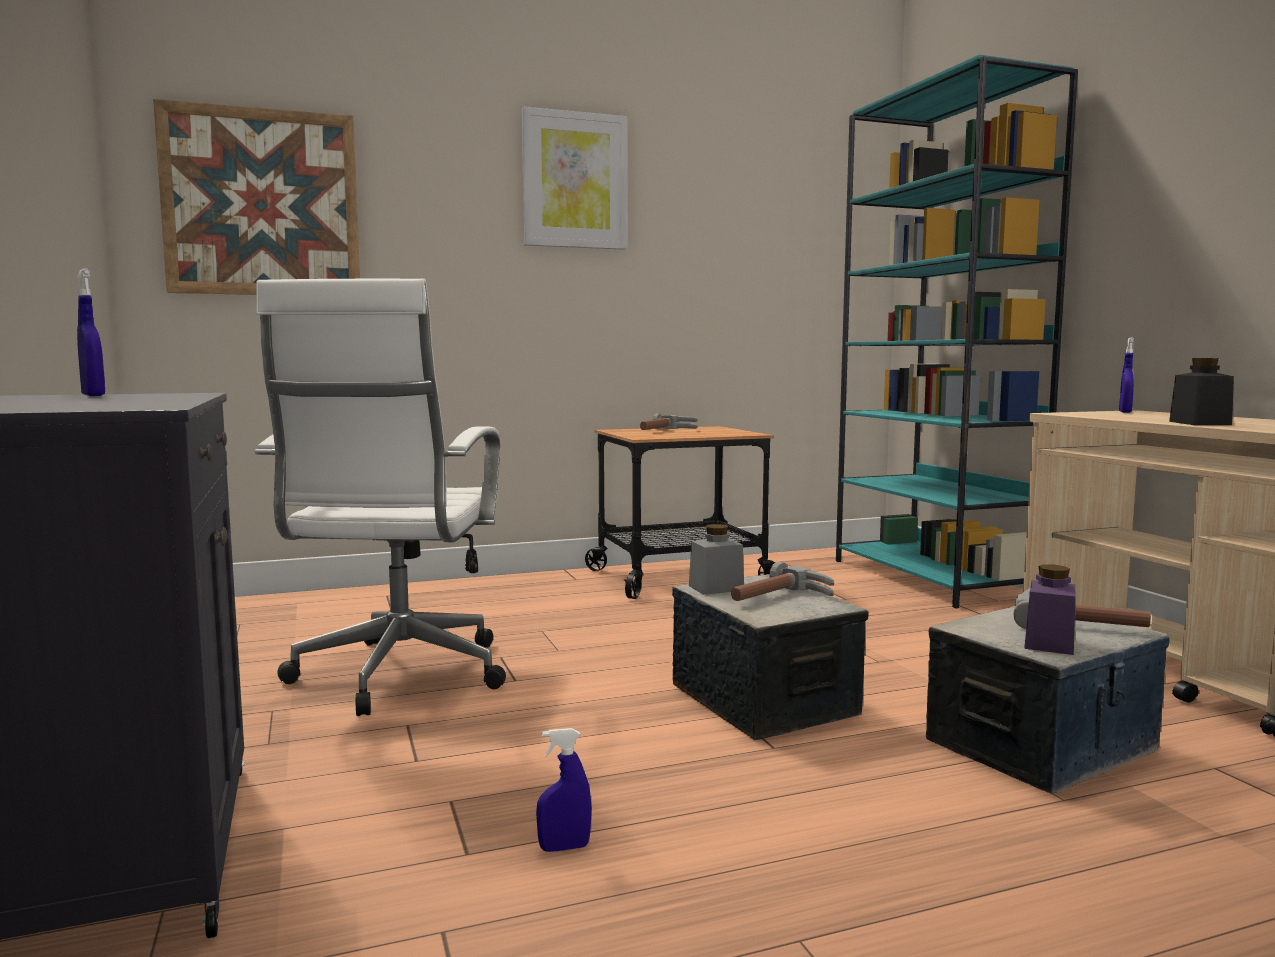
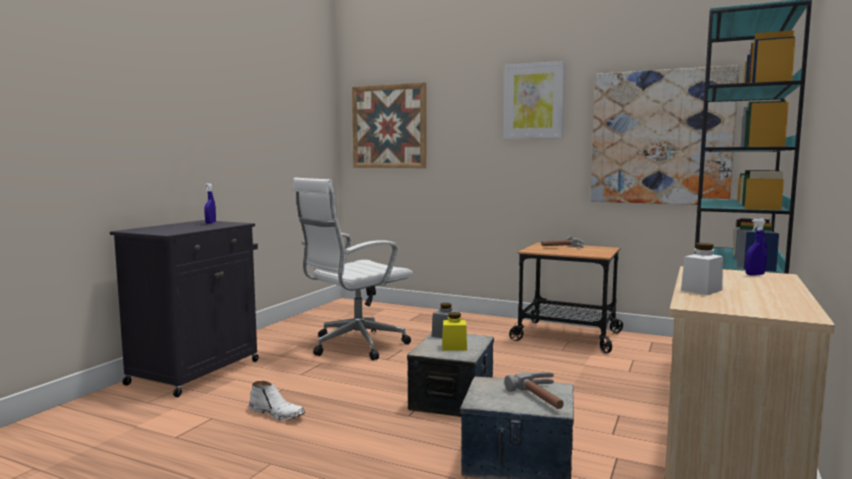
camera: 45 degrees right, 0 degrees up
(564, 847) = (277, 413): blue spray bottle -> white boot
(763, 256) = (660, 137): none -> picture
(781, 599) = (454, 347): hammer -> yellow jar
(1049, 643) = (493, 398): purple jar -> none
(1199, 423) = (701, 290): black jar -> white jar

